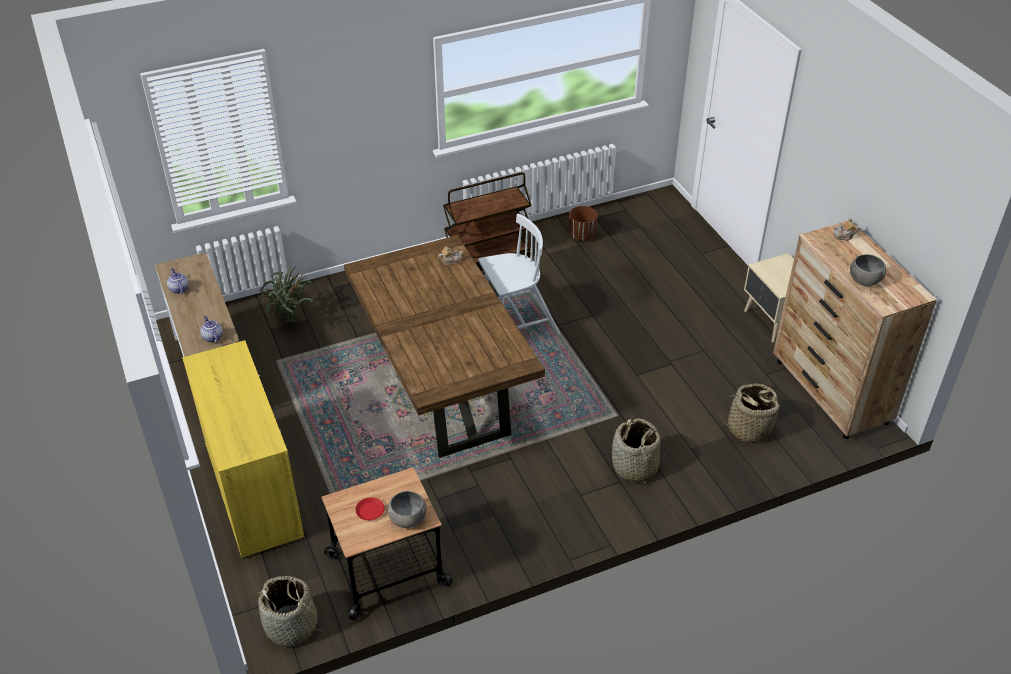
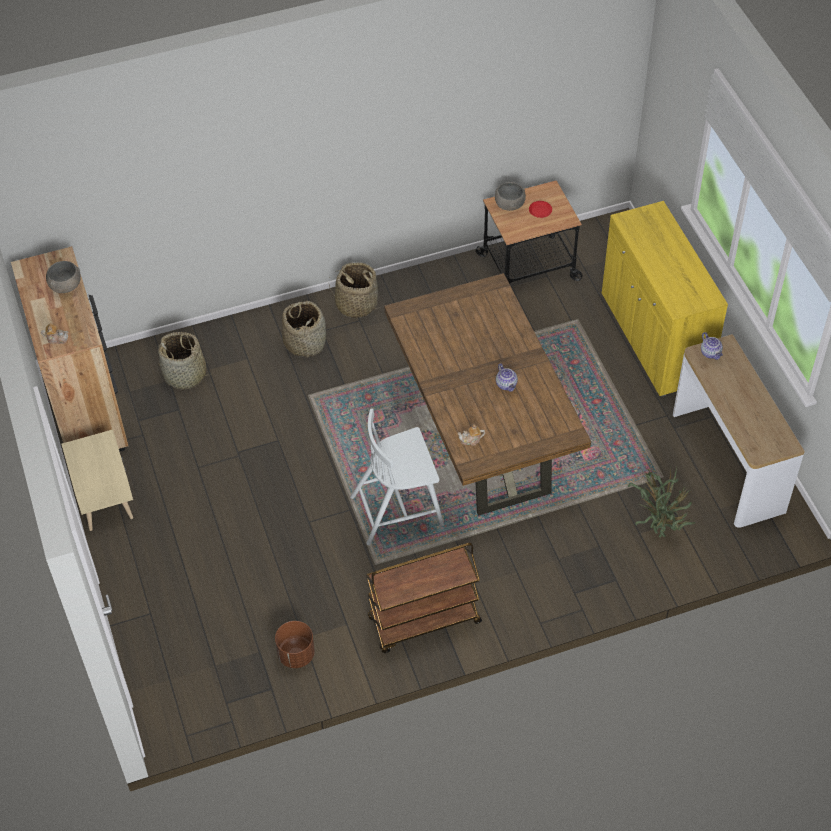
camera: 175 degrees left, 10 degrees up
(179, 289) = (765, 415): teapot -> teapot (506, 385)
(292, 627) = (600, 231): basket -> basket (356, 304)

